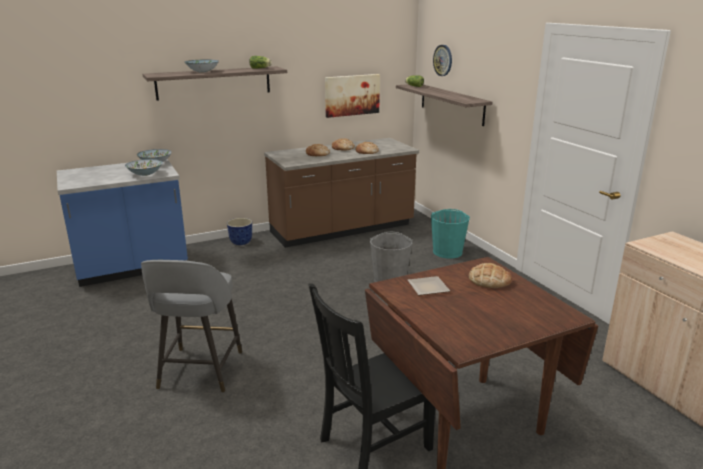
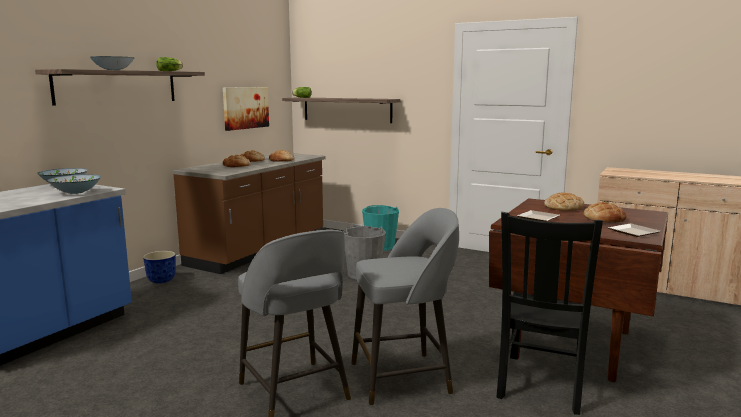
camera: 35 degrees left, 10 degrees down
(281, 390) = (403, 377): none -> grey stool
(443, 60) = (331, 70): wall clock -> none
(475, 338) = (635, 232): none -> plate
(491, 309) = (604, 219): none -> bread

